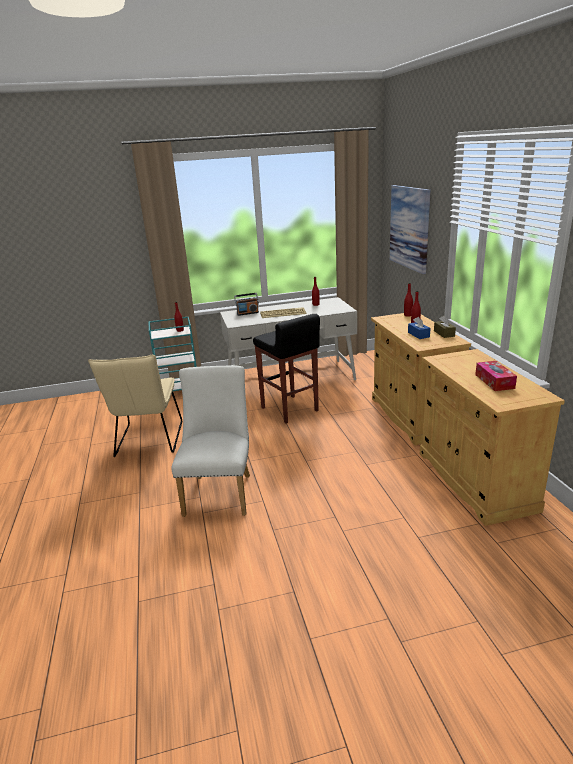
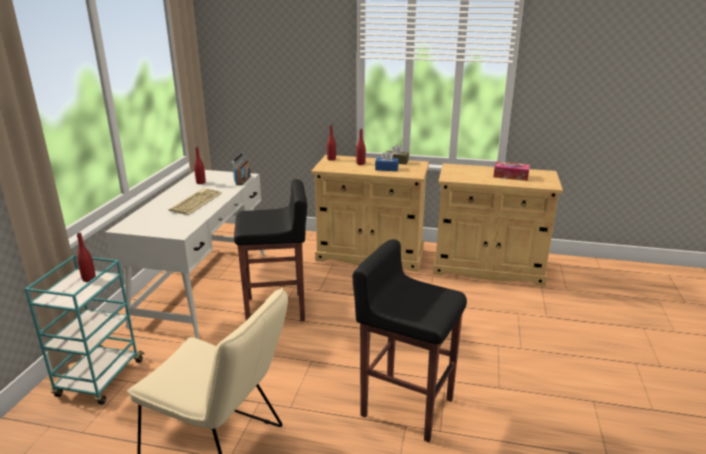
camera: 65 degrees left, 0 degrees up
(220, 491) = (406, 406): white chair -> black stool
(247, 313) = (152, 218): radio -> radio (242, 180)
(409, 227) = (272, 71): picture -> none

